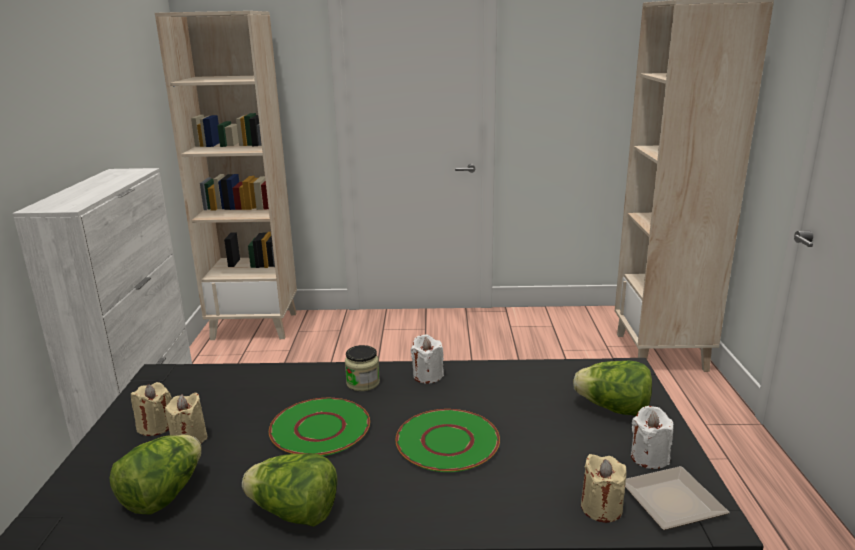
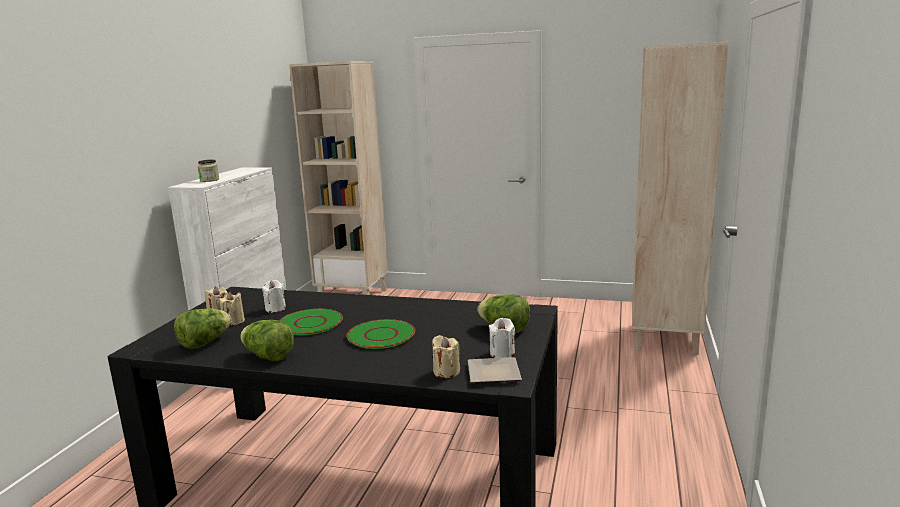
camera: 15 degrees right, 5 degrees down
(363, 383) = (353, 304): jar -> jar (209, 180)
(427, 376) = (397, 304): white candle -> white candle (275, 309)

